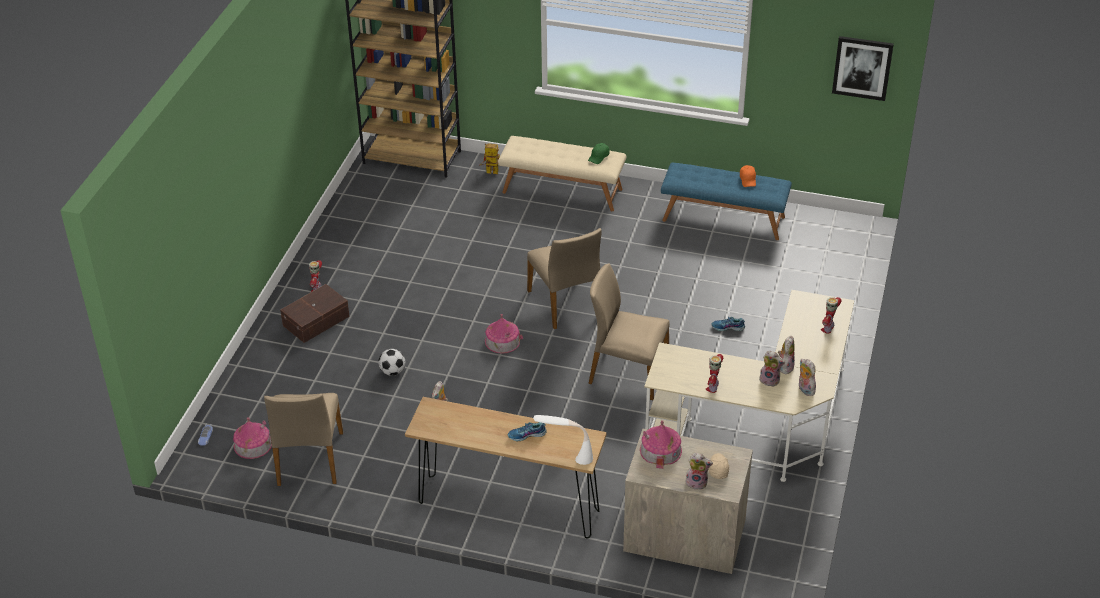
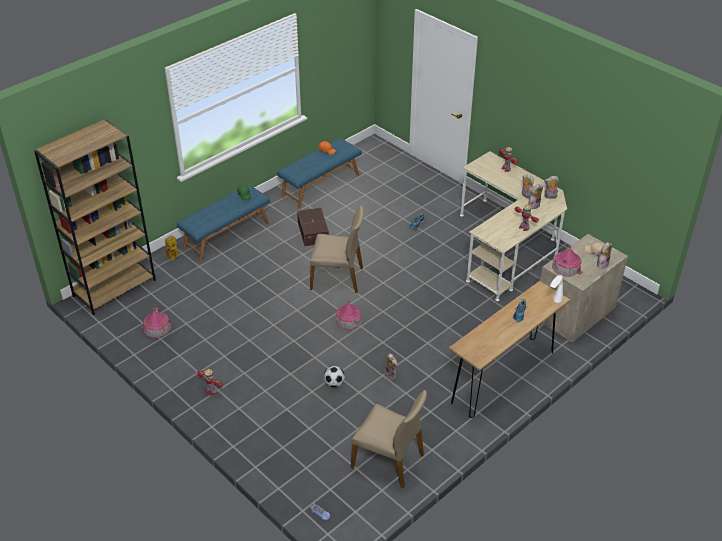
camera: 60 degrees left, 0 degrees up
(253, 444) = (350, 487): toy house -> toy house (157, 328)
(317, 321) = (246, 403): brown storage box -> brown storage box (313, 232)
(562, 190) = (226, 235): beige bench -> blue bench
(627, 372) = (422, 278): beige chair -> none
(862, 67) = (356, 41): picture -> none

